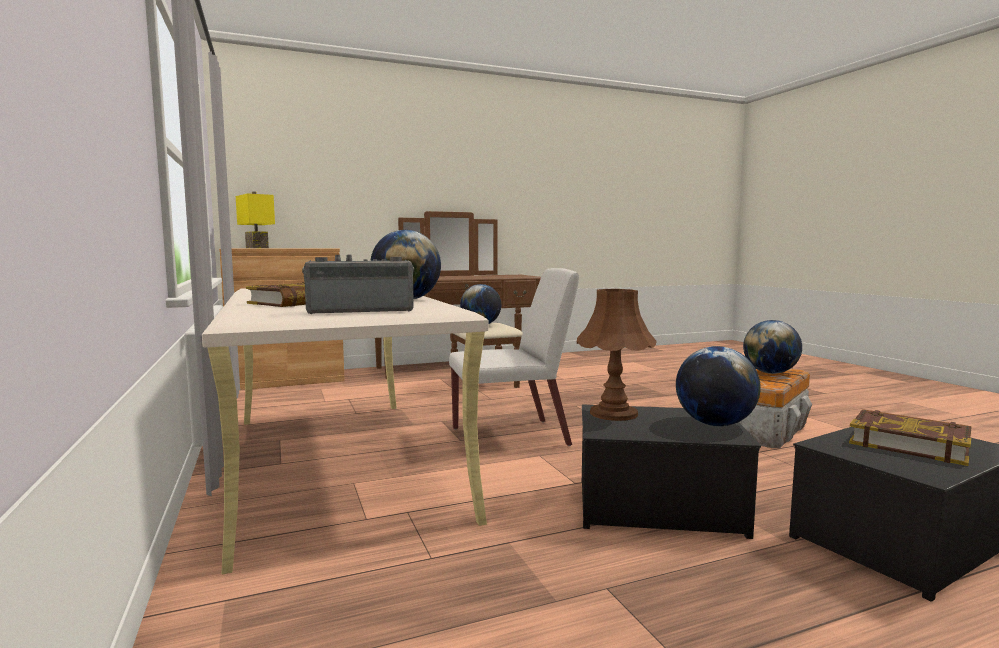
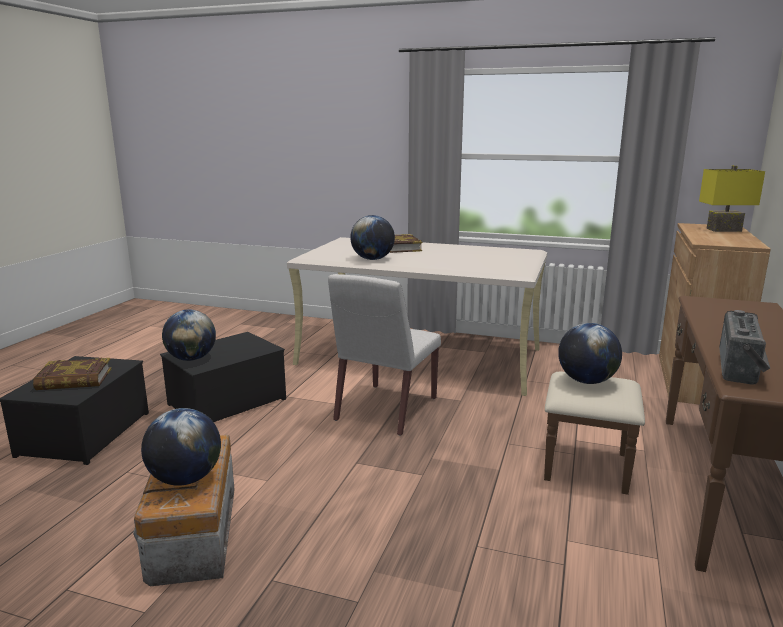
camera: 130 degrees right, 10 degrees up
(361, 311) = (337, 249): radio -> radio (742, 368)
(613, 413) = (256, 348): brown table lamp -> none

